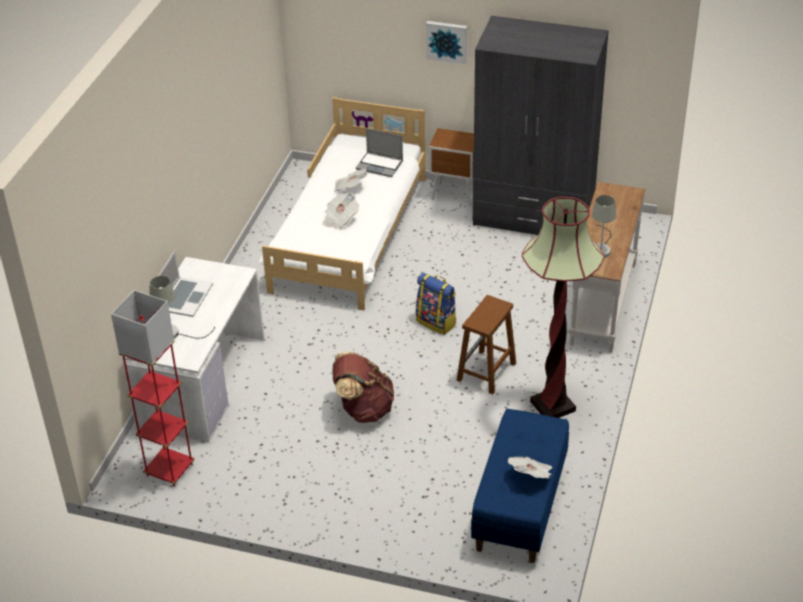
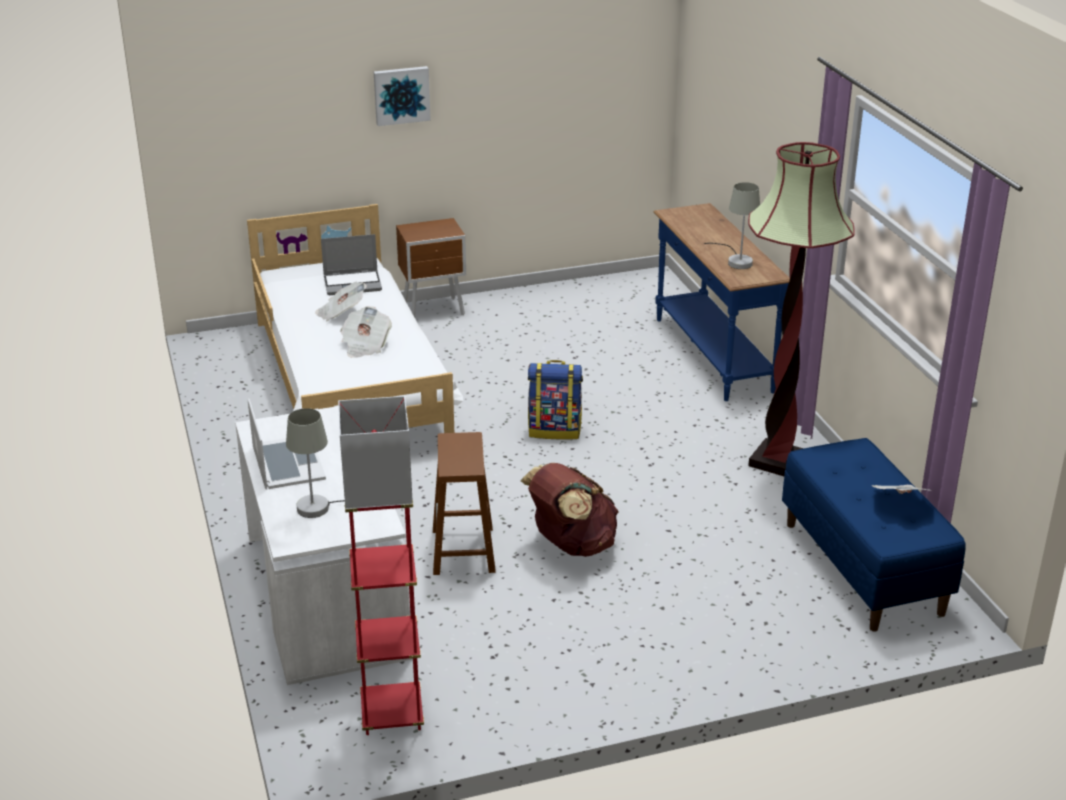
camera: 35 degrees left, 10 degrees down
(486, 372) = (668, 457): brown stool -> brown stool (463, 551)
(534, 217) = (546, 304): grey wardrobe -> none
(601, 304) = (711, 355): white console table -> blue console table

